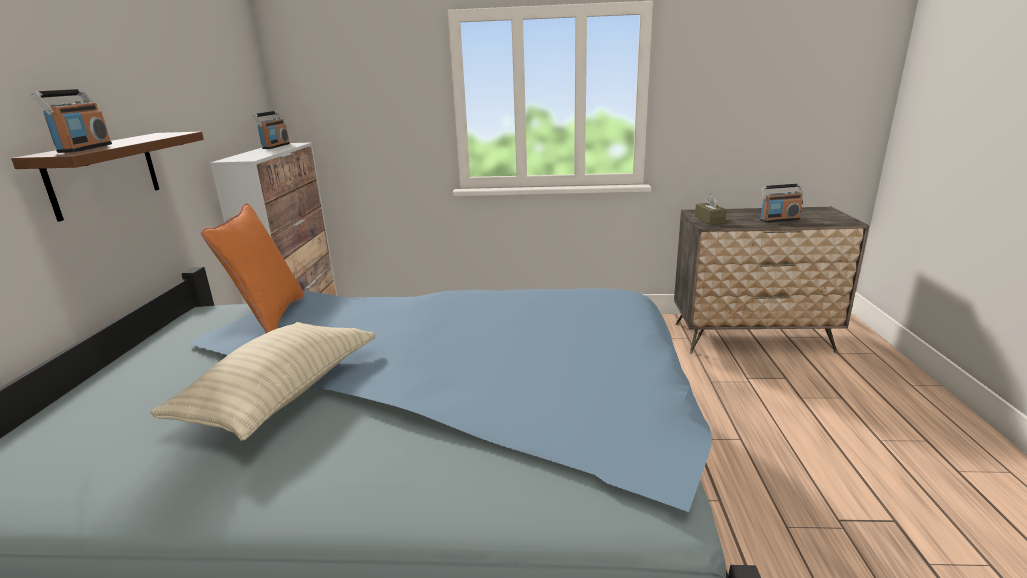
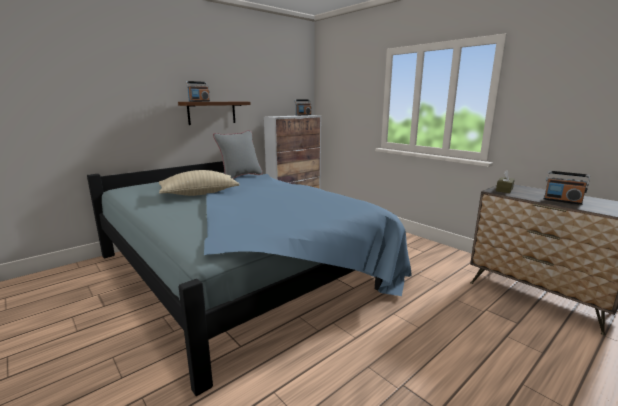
camera: 45 degrees right, 5 degrees down
(270, 317) = (240, 176): orange pillow -> grey pillow

